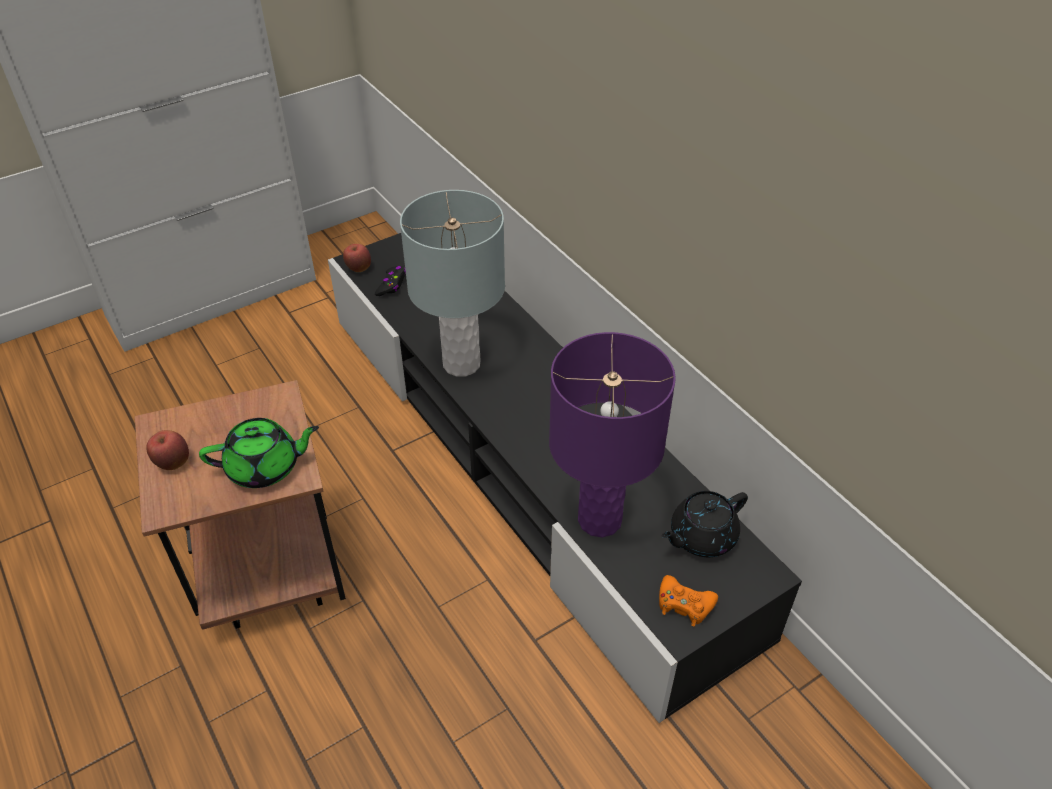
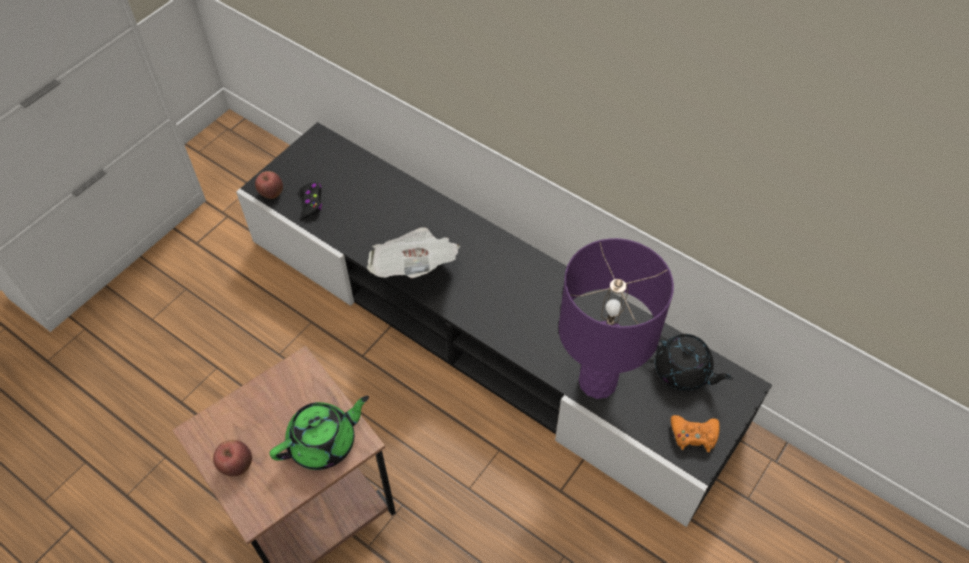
camera: 20 degrees left, 10 degrees up
(461, 363) = (414, 267): grey table lamp -> newspaper
(701, 536) = (682, 371): black teapot -> black teapot turned 90 degrees counterclockwise

